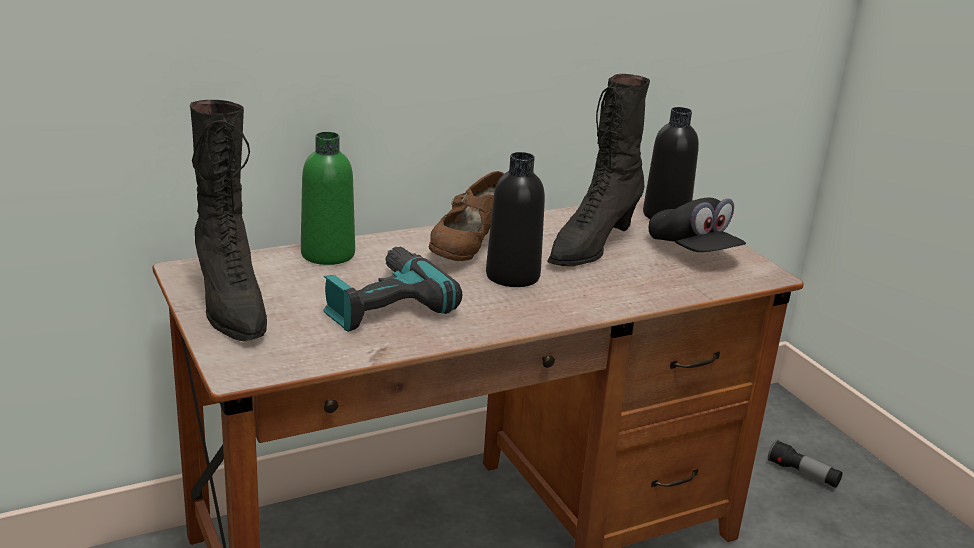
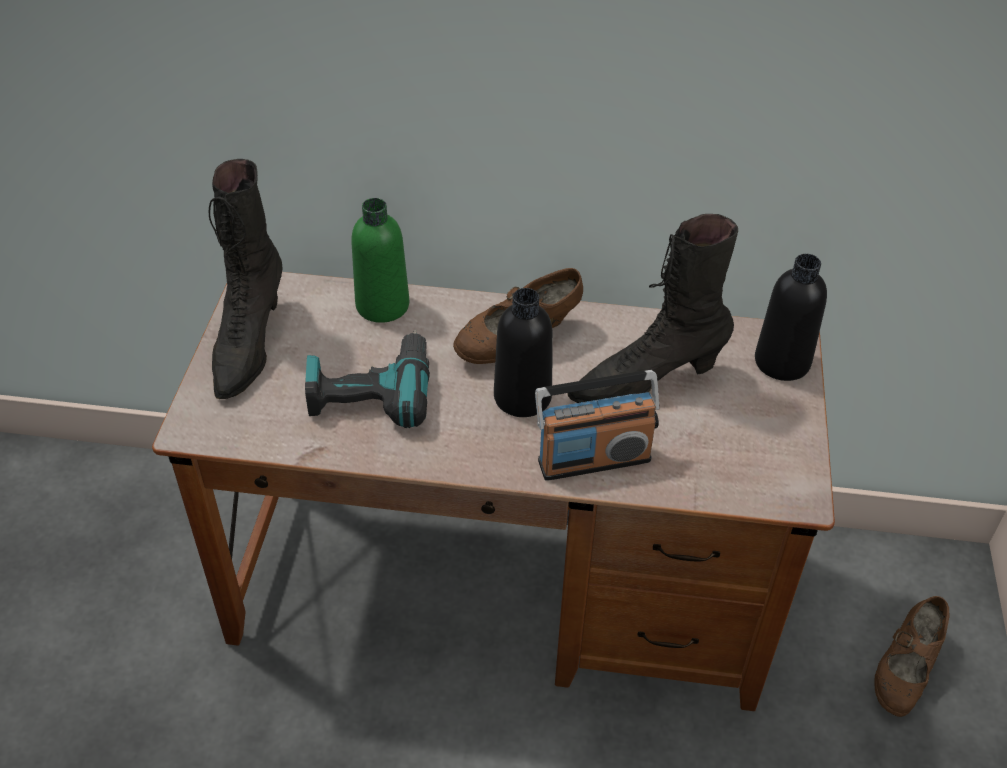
camera: 35 degrees right, 20 degrees up
(610, 294) = (593, 459): none -> radio
(693, 251) = (752, 429): black cap -> none
(803, 474) = (904, 671): flashlight -> brown shoe

